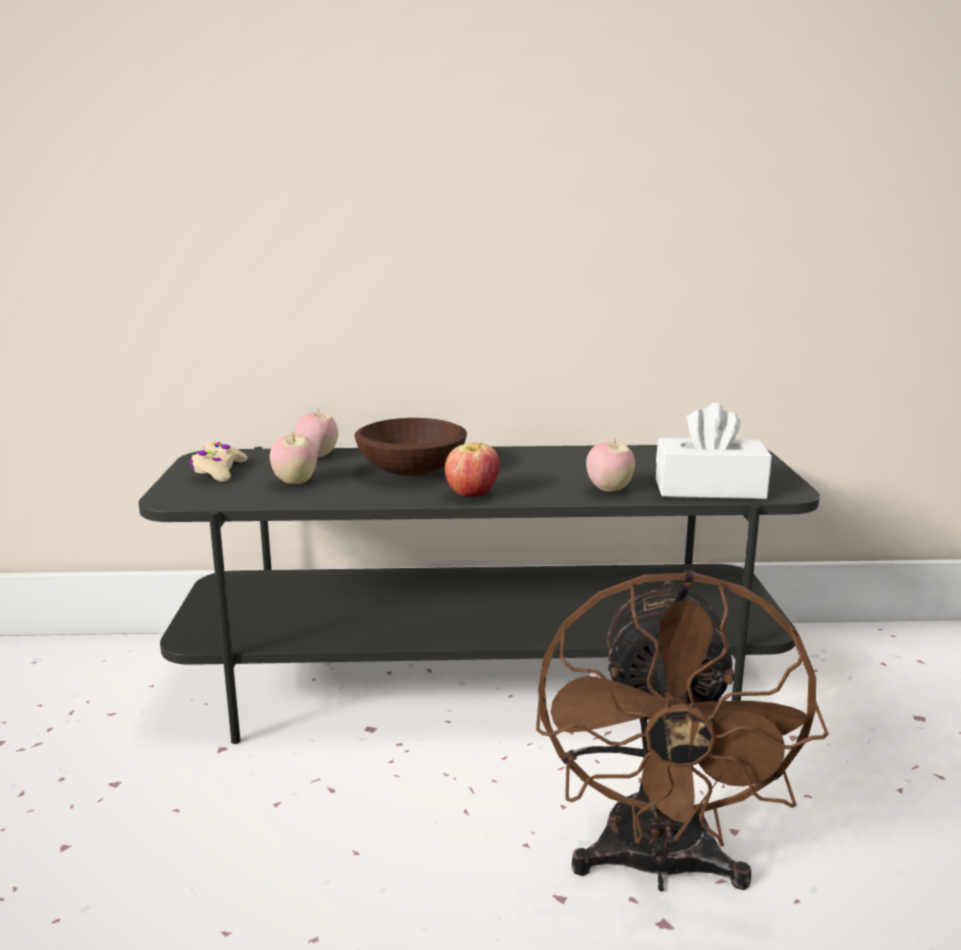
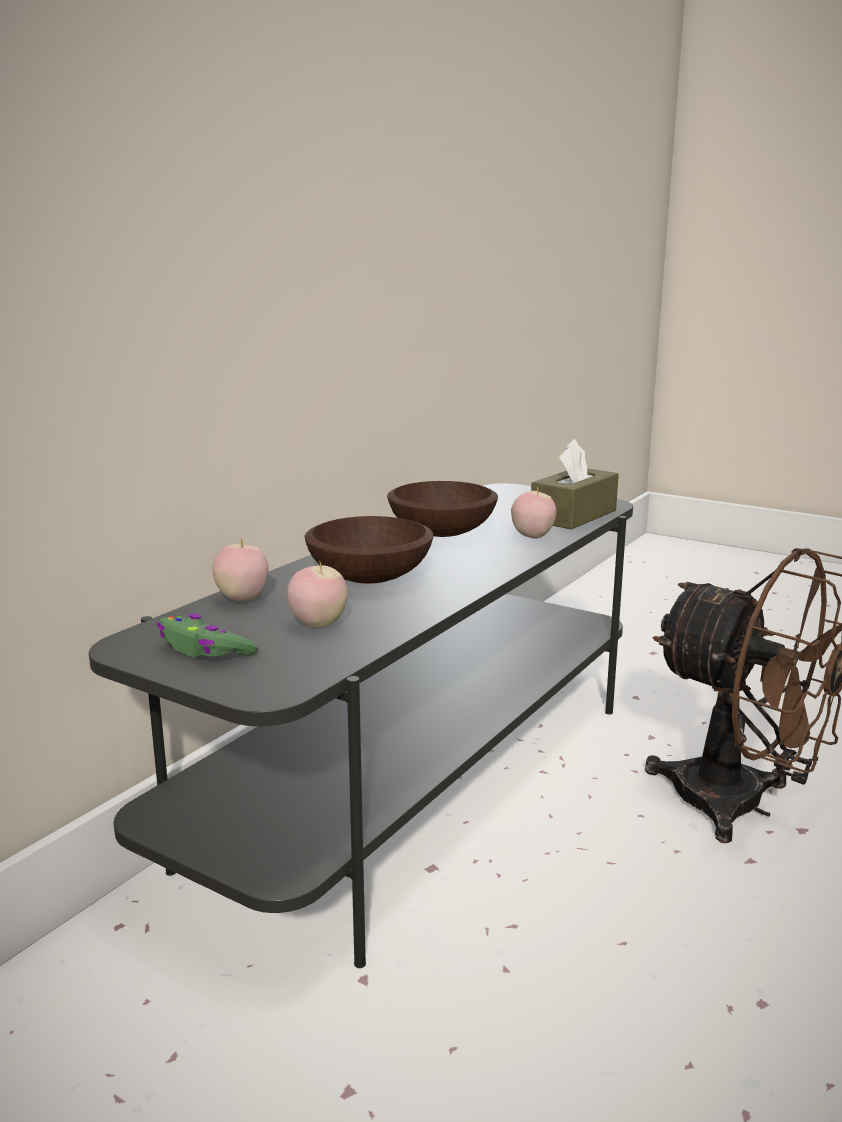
camera: 55 degrees left, 0 degrees up
(219, 471) = (205, 650): beige game controller -> green game controller
(472, 494) = (476, 574): apple -> none
(562, 463) = (443, 532): none -> brown bowl
(709, 489) = (573, 515): white tissue box -> brown tissue box

